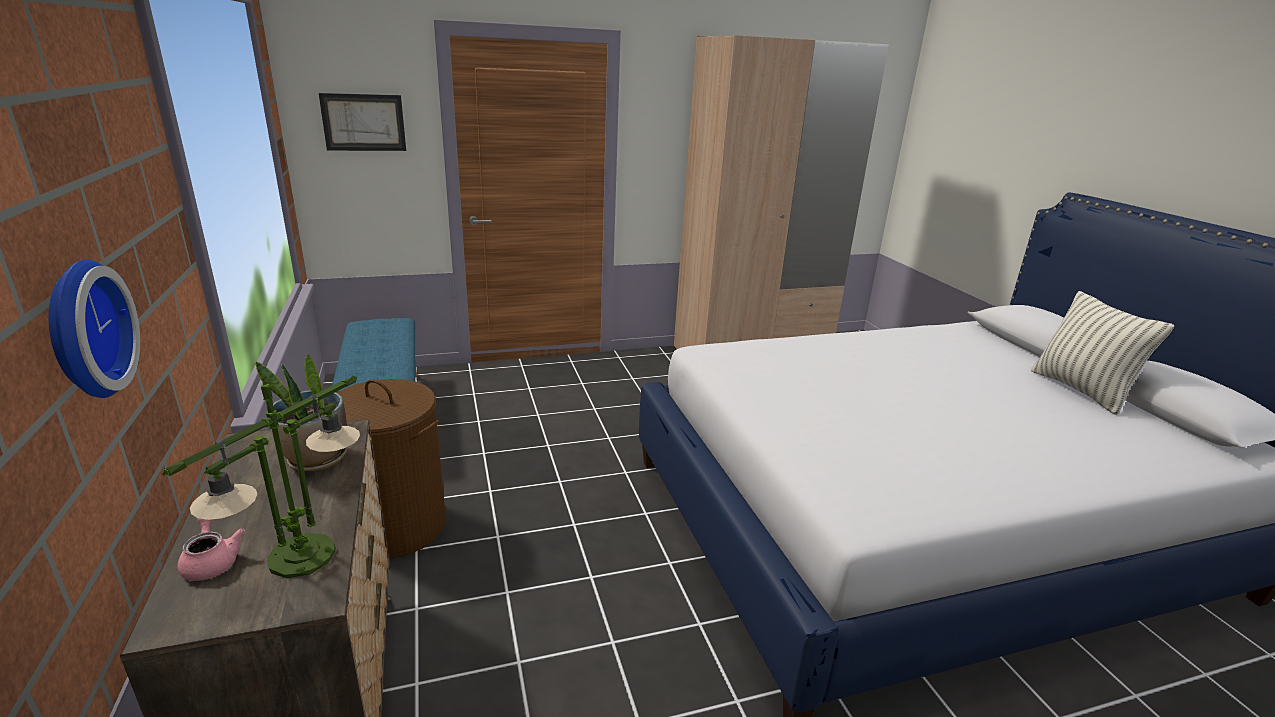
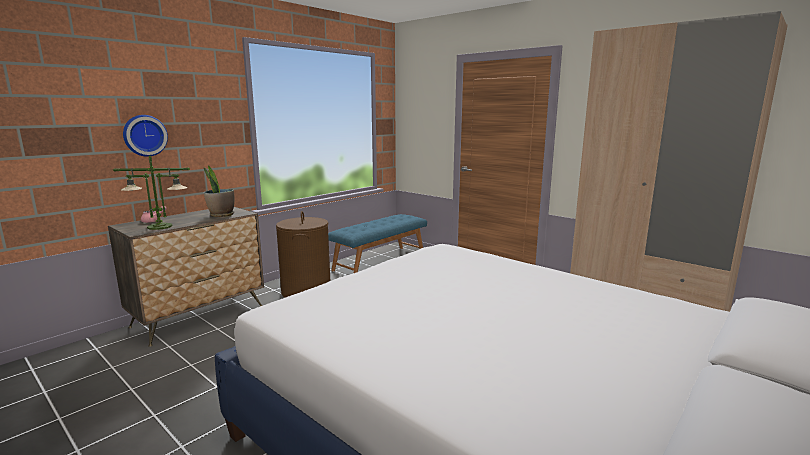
camera: 60 degrees right, 10 degrees down
(364, 122) = (423, 111): picture -> none
(1080, 390) = (672, 387): pillow -> none

